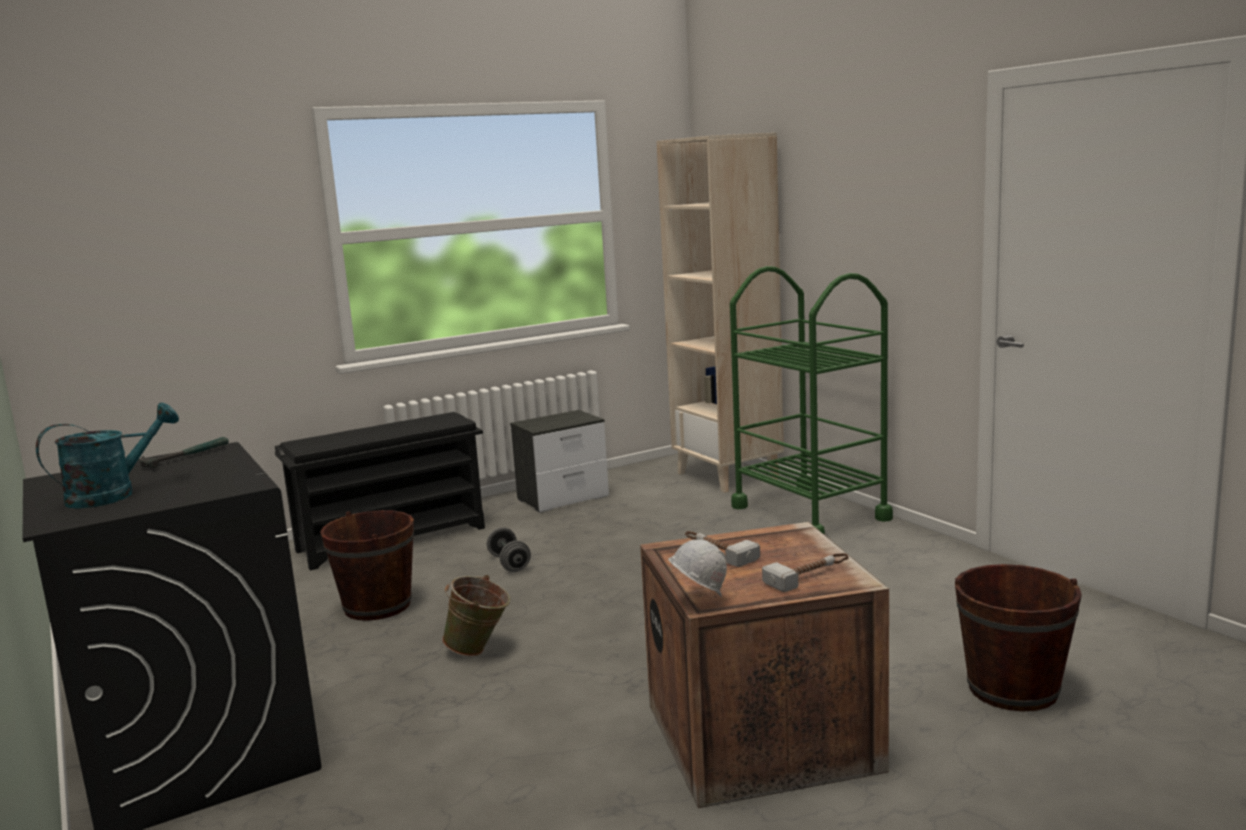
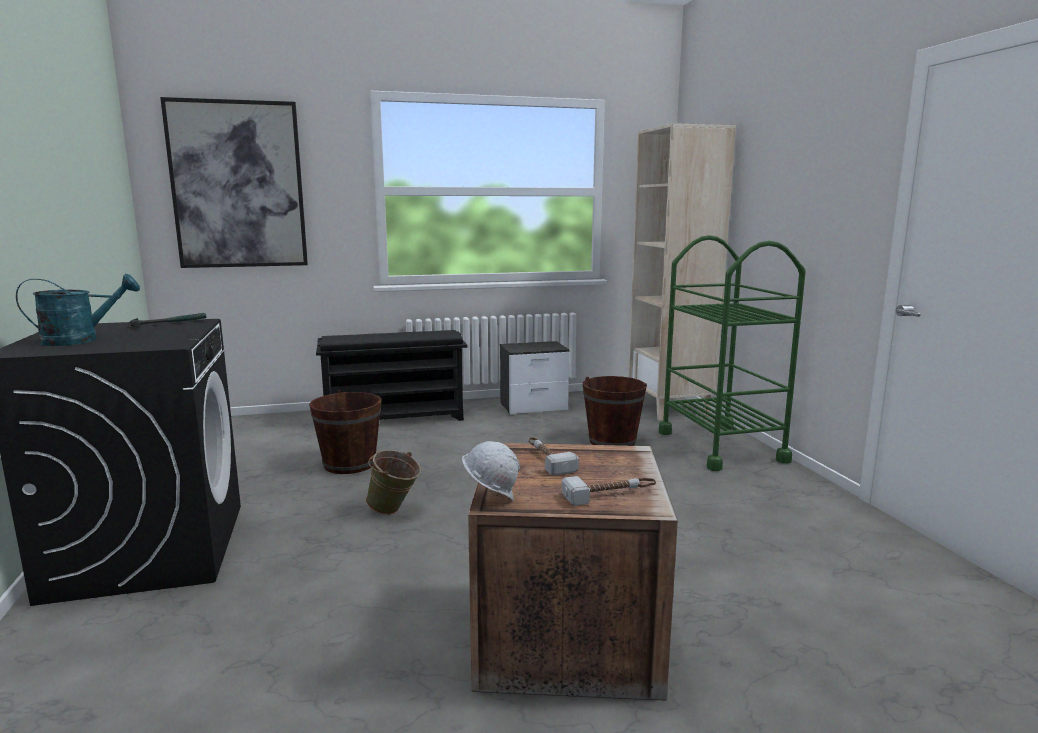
camera: 15 degrees right, 0 degrees up
(140, 248) = (238, 185): none -> picture
(509, 563) = (462, 448): grey dumbbell -> none
(1013, 689) = (835, 642): brown bucket -> brown bucket (612, 441)

